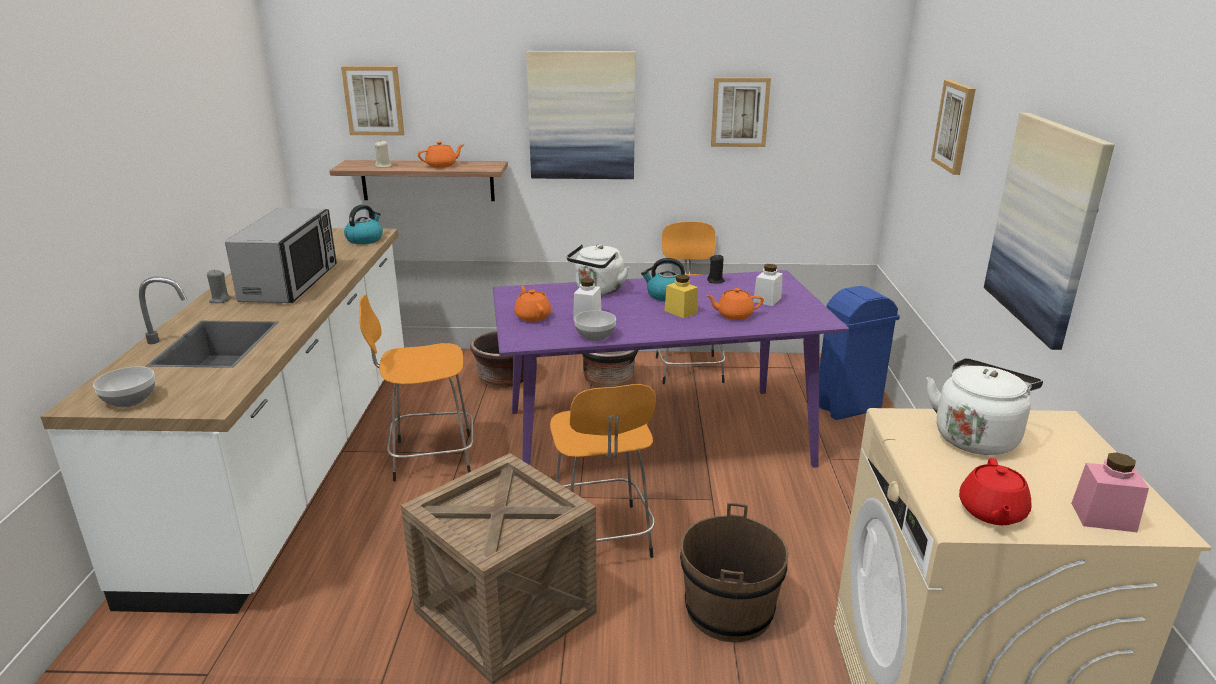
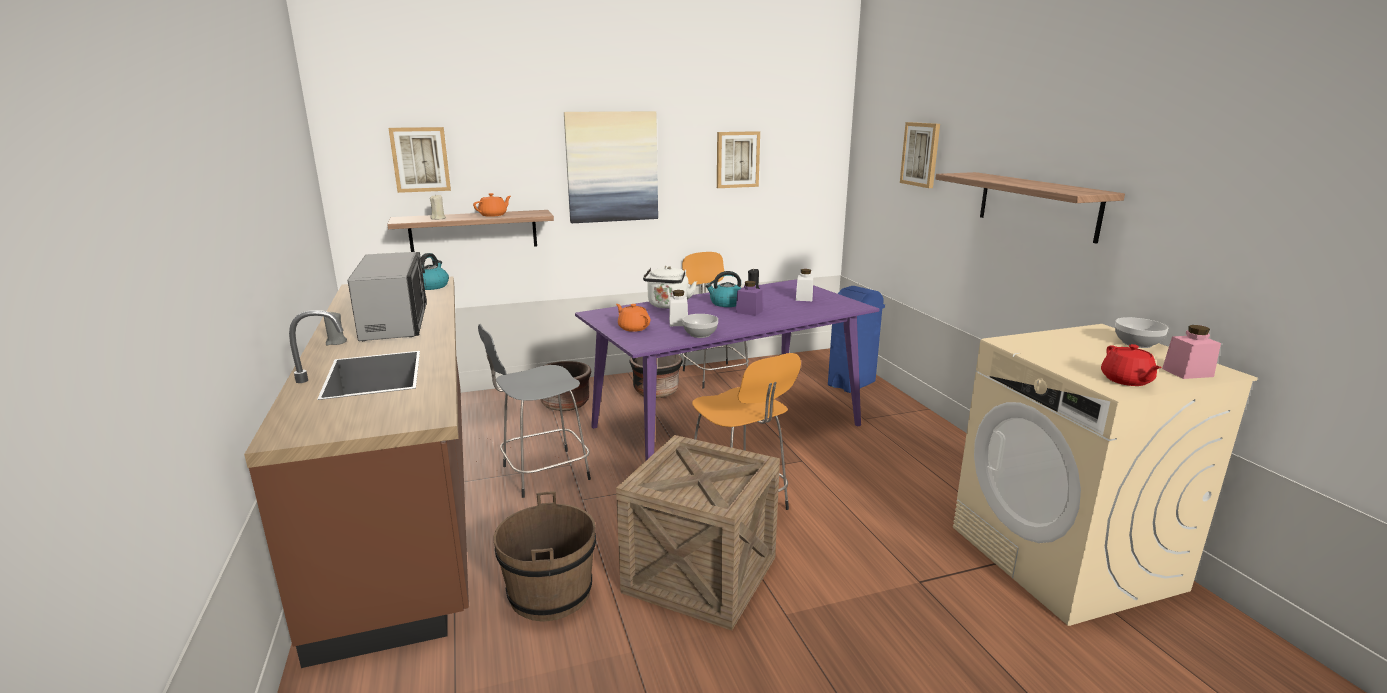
camera: 20 degrees left, 5 degrees down
(130, 400) = (335, 426): bowl -> bowl (1138, 343)
(296, 457) = (409, 496): white counter -> brown counter
(429, 457) = (542, 473): orange stool -> grey stool
(681, 311) = (749, 312): yellow jar -> purple jar
(728, 610) = (872, 533): brown bucket -> brown bucket (550, 593)
(734, 315) = (791, 310): orange teapot -> none
(976, 437) = (1066, 344): white kettle -> none
(1046, 226) = (1037, 205): picture -> shelf

